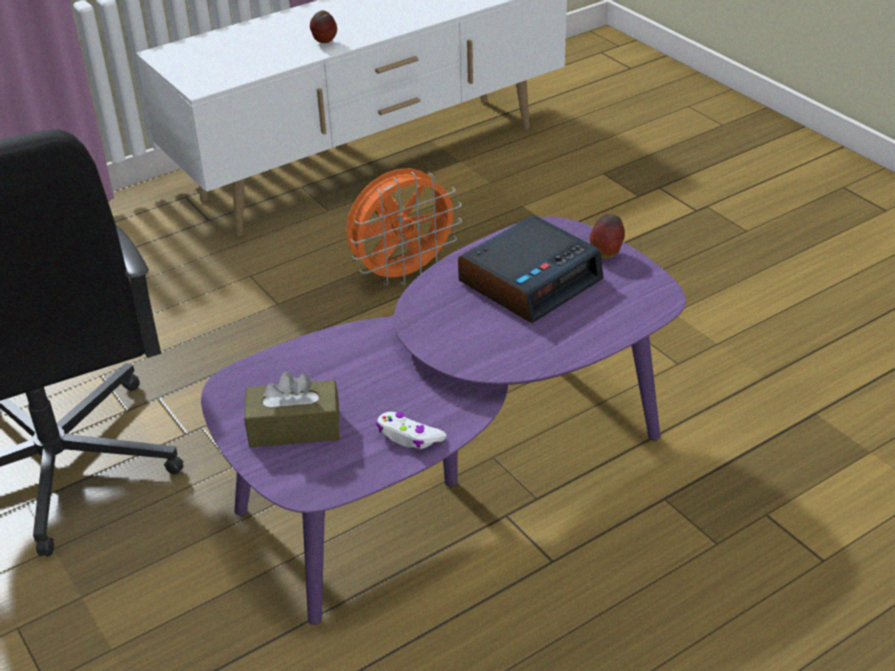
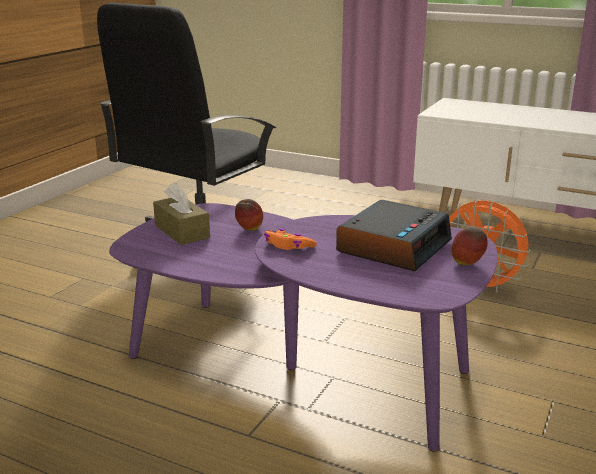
camera: 60 degrees right, 15 degrees down
(324, 43) = (538, 122): apple -> apple (249, 230)
(409, 437) = (200, 263): white game controller -> none
(471, 350) = (288, 246): none -> orange game controller
(530, 280) = (393, 246): alarm clock -> alarm clock turned 75 degrees counterclockwise

